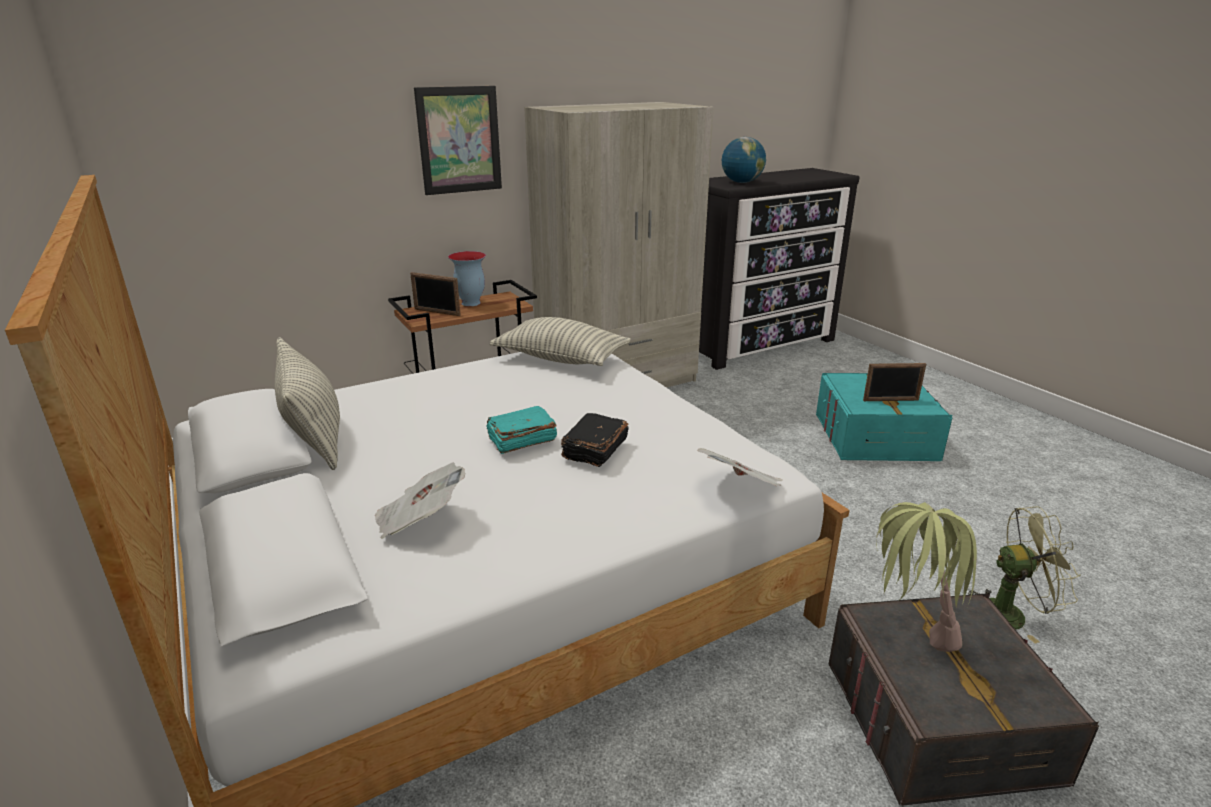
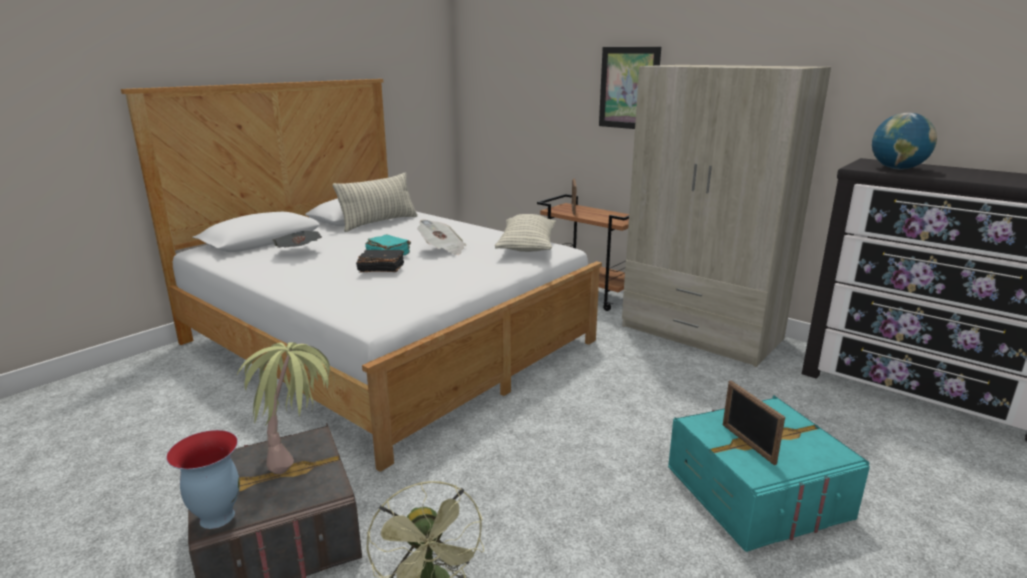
camera: 70 degrees right, 5 degrees down
(470, 303) = (602, 213): vase -> vase (216, 517)
(741, 488) = (345, 310): newspaper -> newspaper (443, 249)

